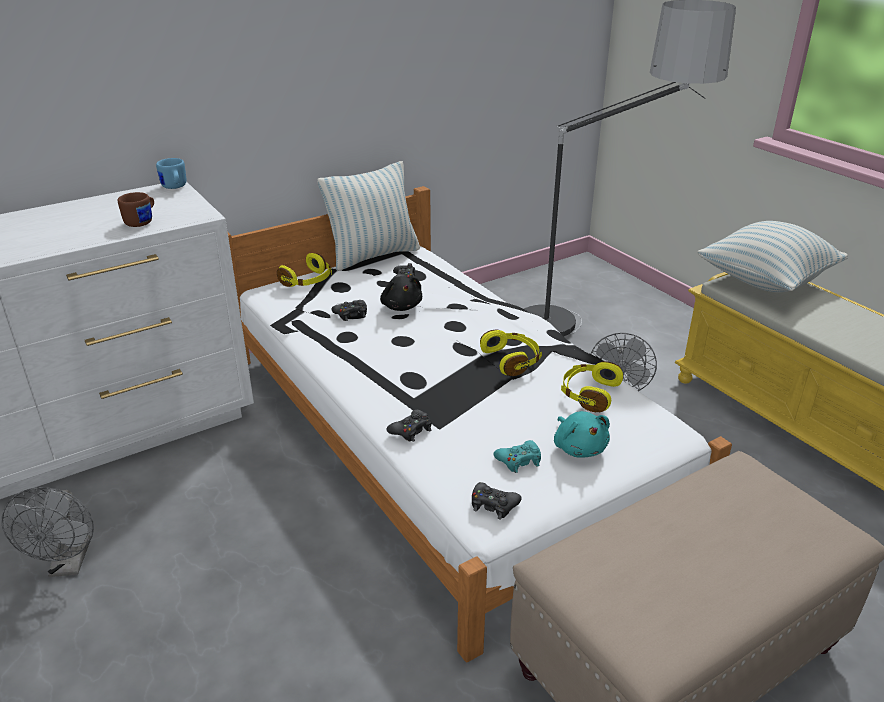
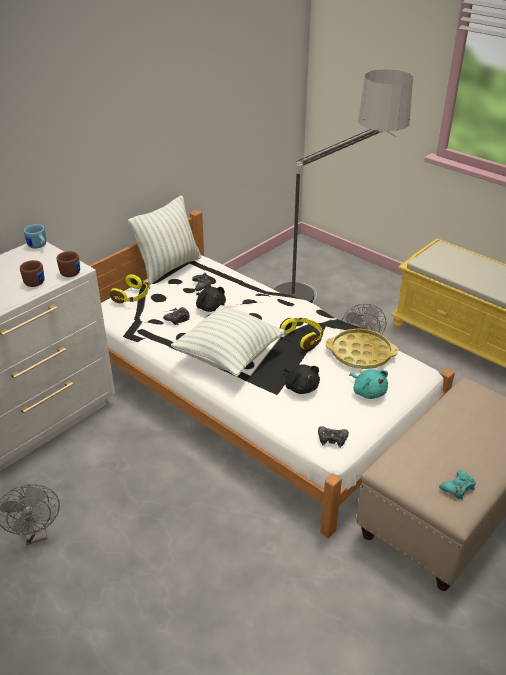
camera: 15 degrees left, 5 degrees up
(193, 217) = (71, 271): none -> brown mug
(411, 430) = (259, 399): black game controller -> none
(479, 424) = (301, 387): none -> black plush toy
(519, 460) = (335, 407): turquoise game controller -> turquoise game controller (458, 488)
(589, 394) = (360, 353): yellow headphones -> yellow tray
(765, 282) = (446, 255): pillow -> pillow (229, 357)

